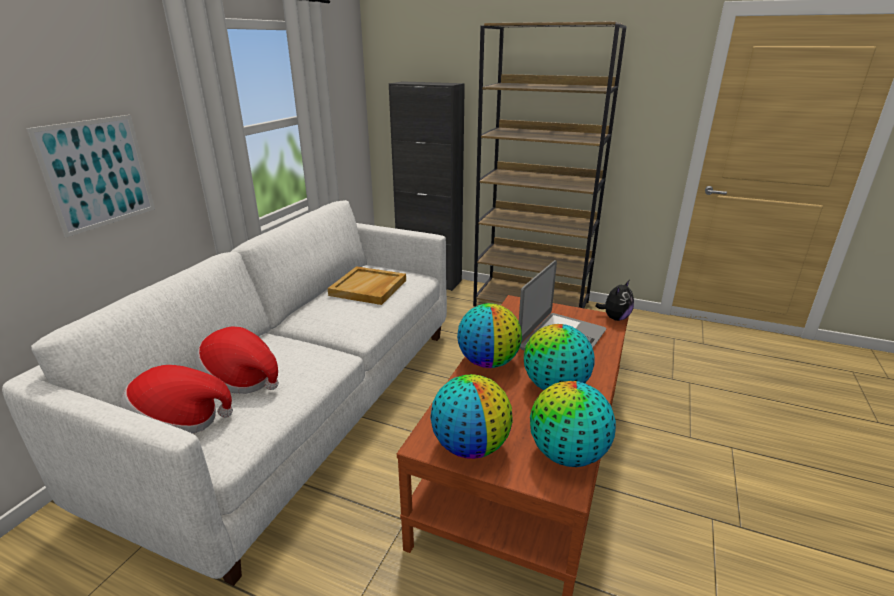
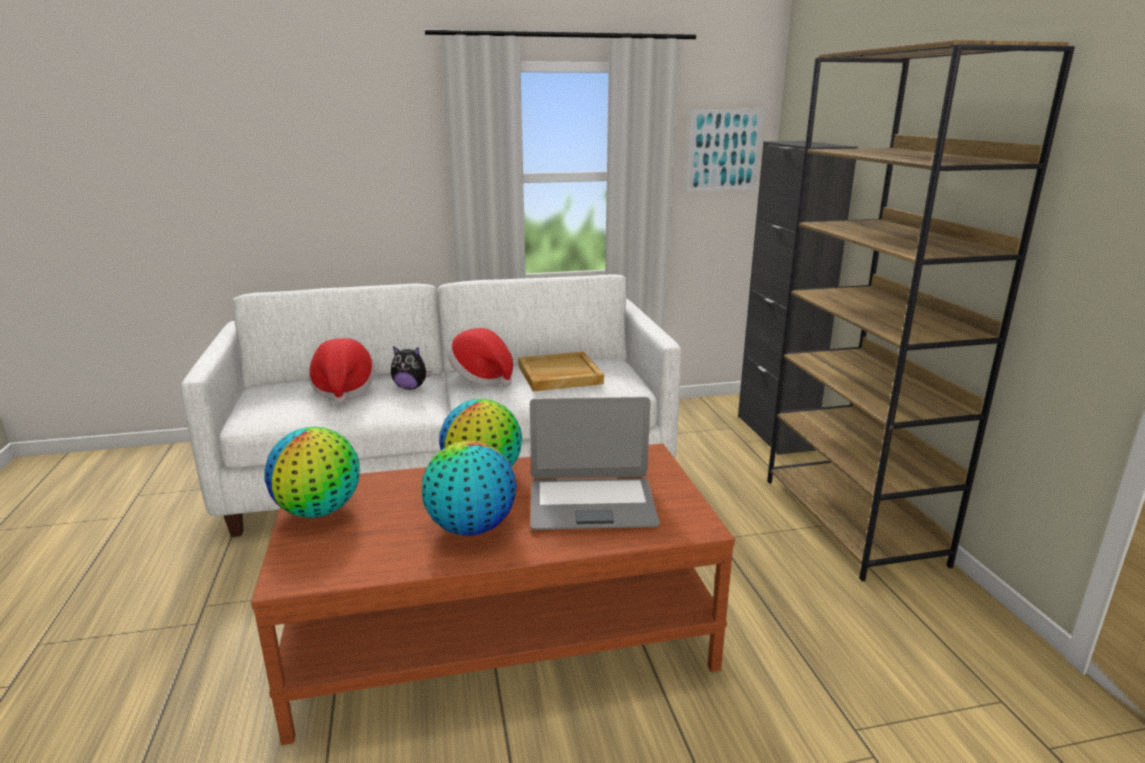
camera: 55 degrees right, 5 degrees down
(98, 173) = (363, 192): picture -> picture (724, 150)
(180, 422) = (272, 393): hat -> hat (482, 378)
(567, 455) = (341, 567): globe -> none
(615, 318) = (709, 529): plush toy -> plush toy (410, 387)

